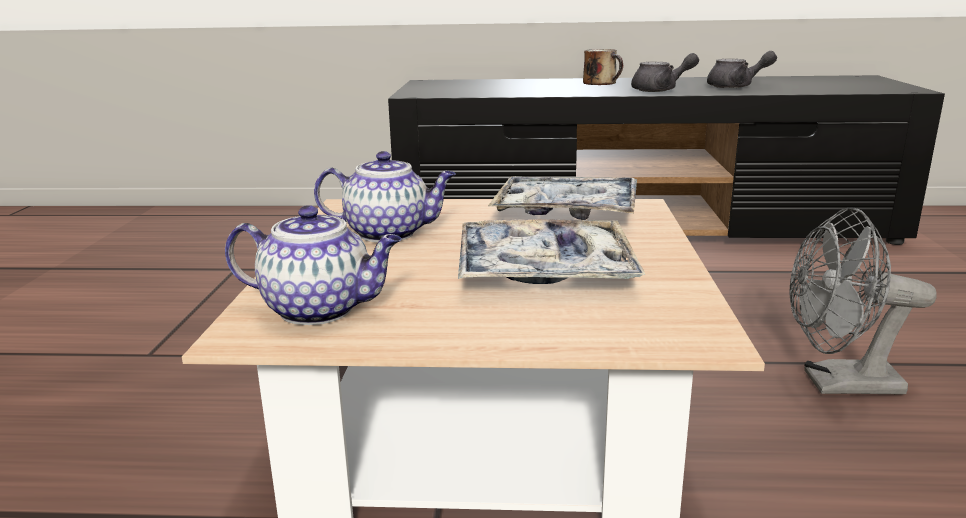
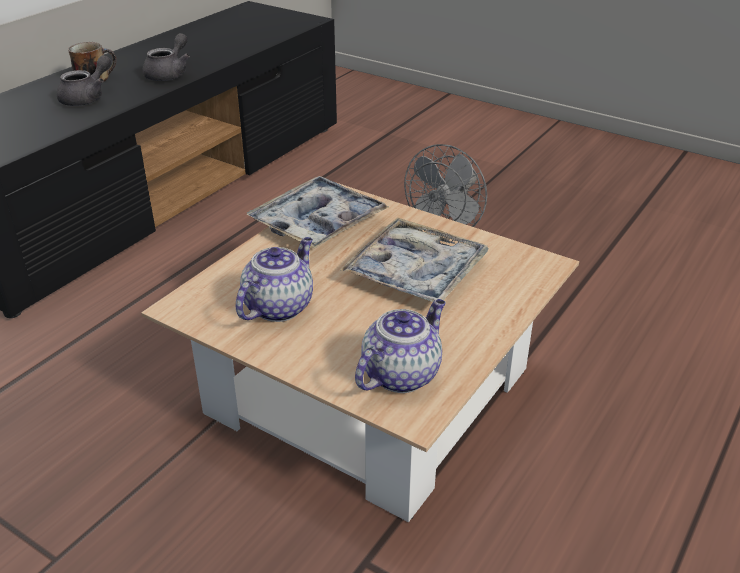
camera: 60 degrees left, 15 degrees up
(736, 86) = (207, 50): grey teapot -> grey teapot (87, 98)

